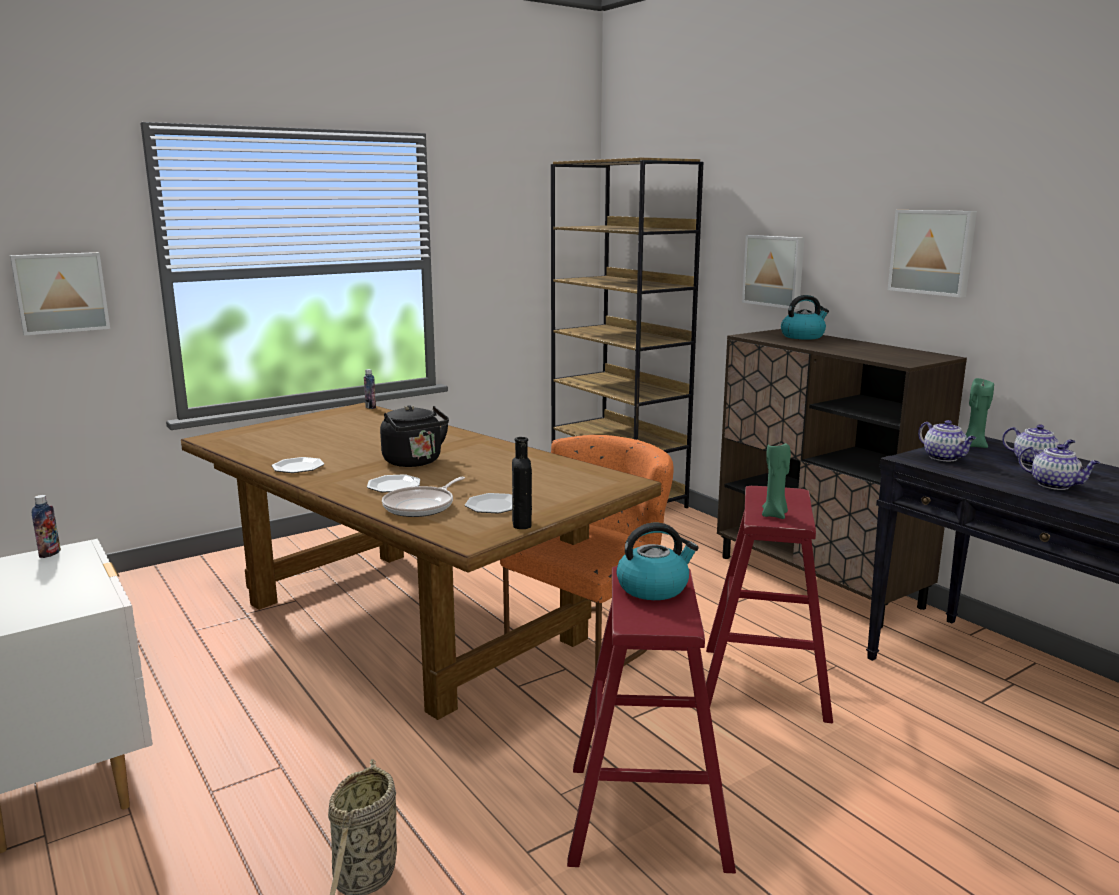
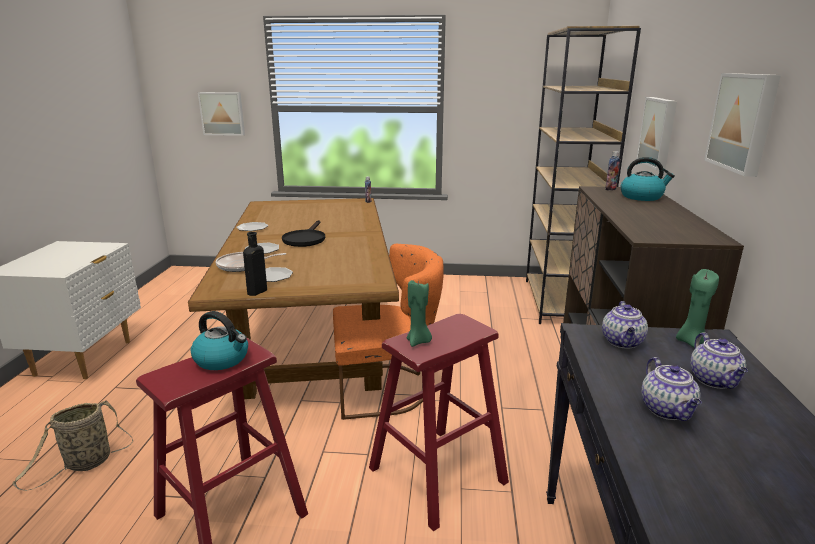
camera: 40 degrees right, 5 degrees up
(50, 553) = (100, 245): bottle -> bottle (610, 189)
(415, 462) = (305, 239): black kettle -> black frying pan

